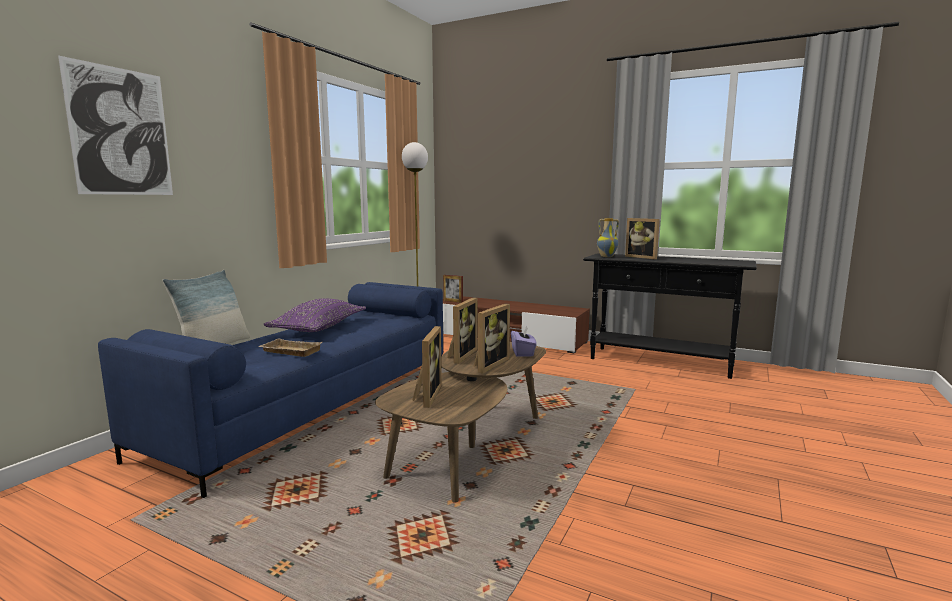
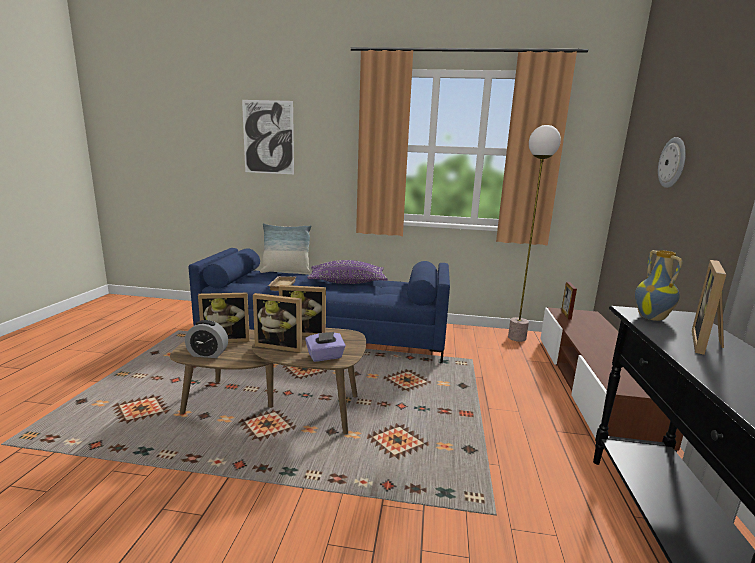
camera: 70 degrees right, 5 degrees up
(464, 404) = (207, 354): none -> alarm clock
(510, 173) = (673, 162): none -> wall clock

